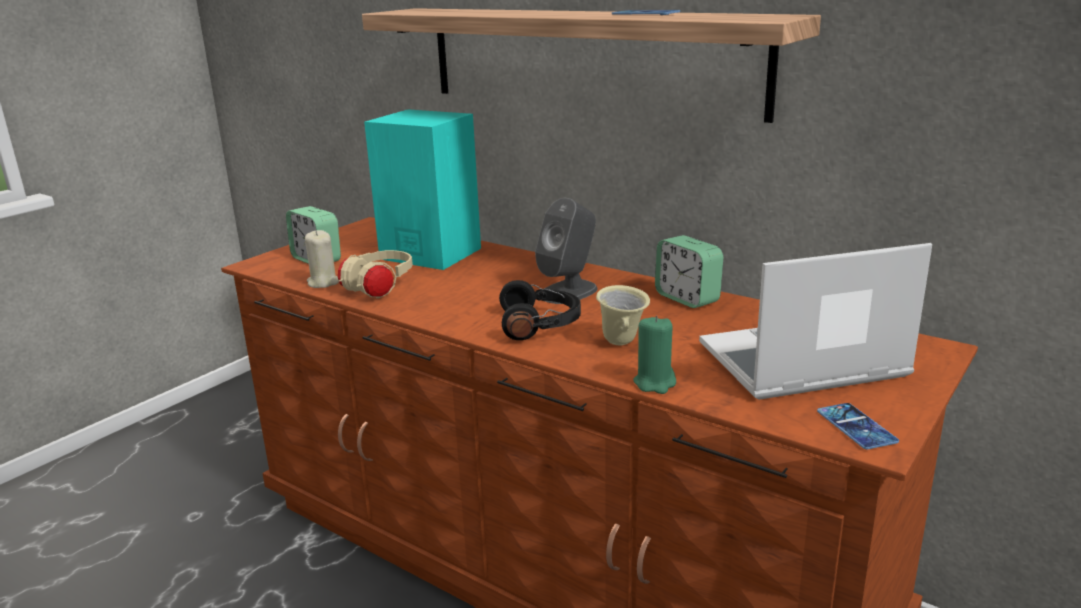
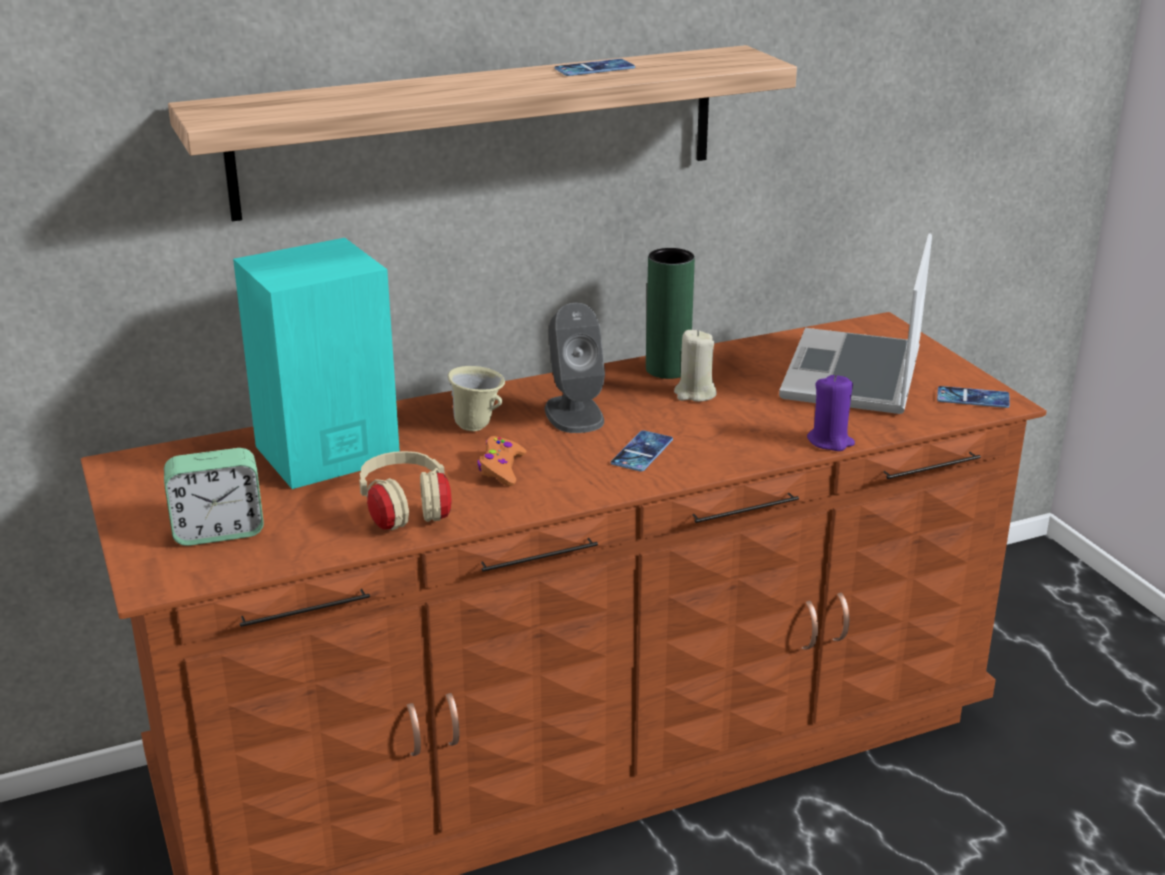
camera: 60 degrees left, 5 degrees up
(323, 282) = (323, 544): beige candle -> beige candle (695, 394)
(462, 295) = (501, 469): none -> orange game controller
(540, 324) = (642, 452): black headphones -> phone
(622, 343) = (733, 428): beige mug -> beige mug (477, 426)
(655, 383) = (830, 441): green candle -> purple candle
(687, 298) = (667, 369): alarm clock -> green vase

